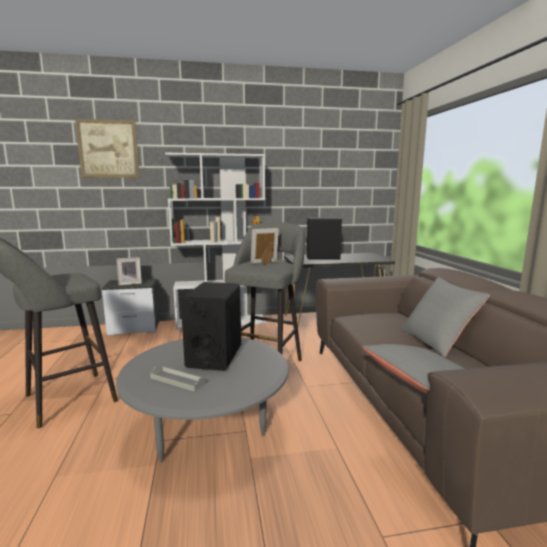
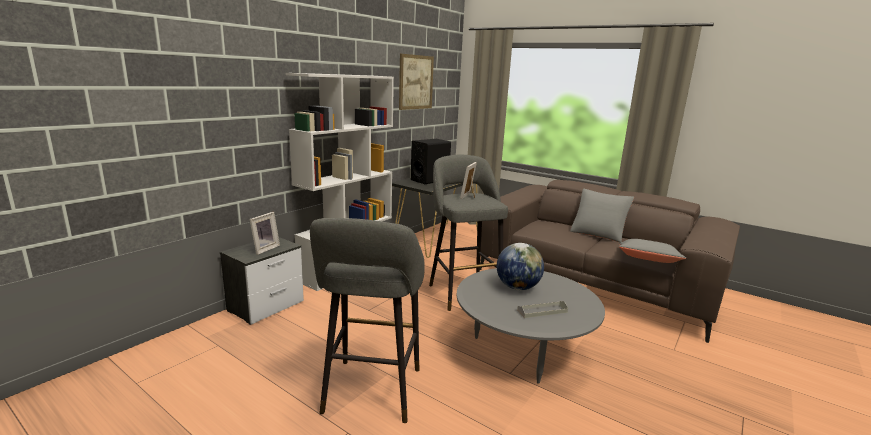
camera: 45 degrees left, 5 degrees up
(108, 149) = (212, 62): picture -> picture (416, 82)
(214, 356) = (517, 287): black speaker -> globe

